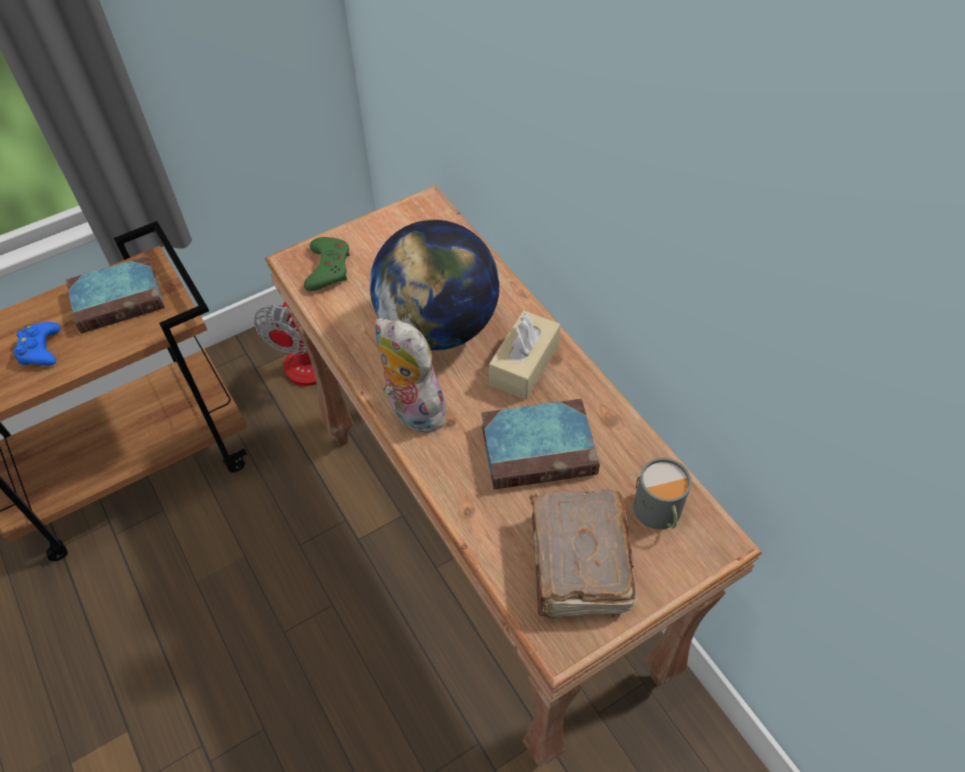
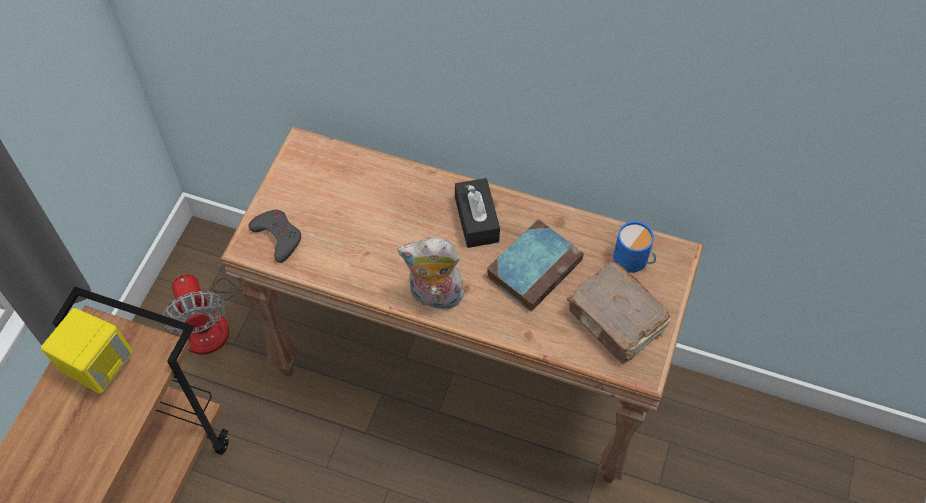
camera: 40 degrees left, 5 degrees up
(40, 350) = (76, 446): blue game controller -> none
(120, 298) = (99, 366): book -> yellow speaker
(328, 268) = (278, 237): green game controller -> grey game controller
(438, 326) = (397, 230): globe -> none
(524, 364) = (476, 220): beige tissue box -> black tissue box
(658, 513) = (633, 260): grey mug -> blue mug

